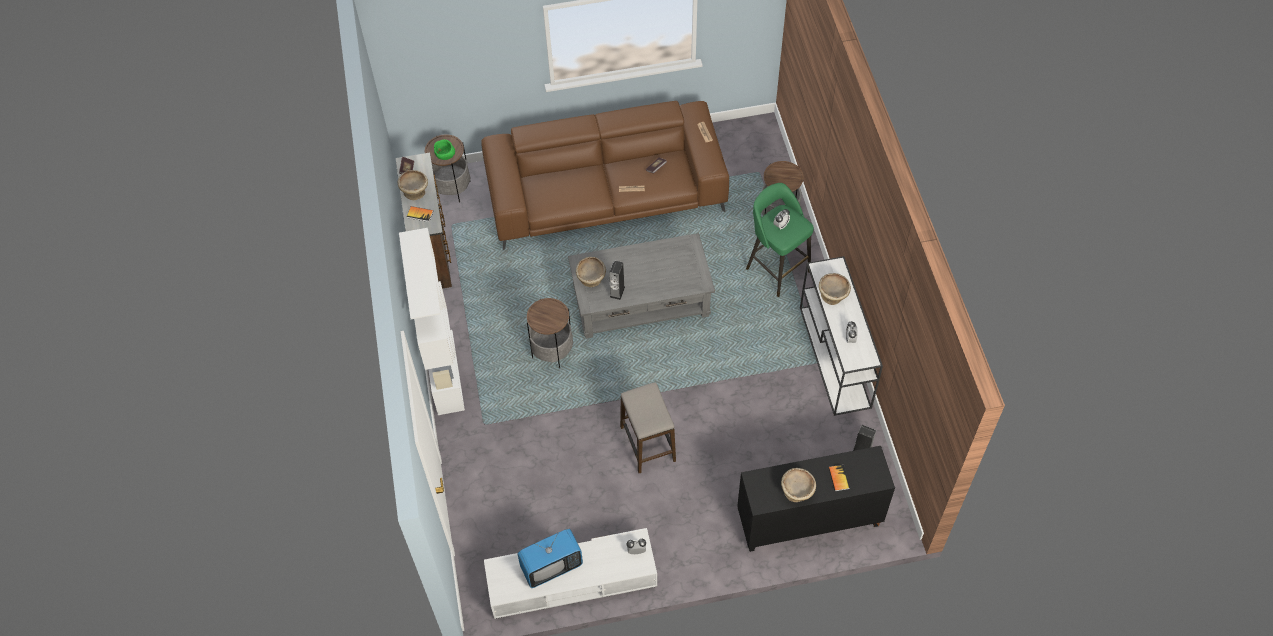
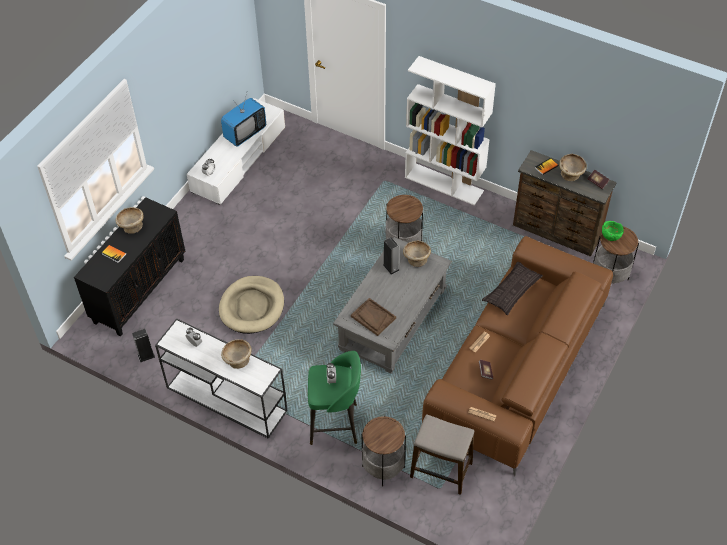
camera: 130 degrees right, 5 degrees down
(551, 566) = (245, 133): television -> television turned 150 degrees counterclockwise
(558, 200) = (512, 291): none -> pillow
(648, 443) = (281, 248): stool -> stool (441, 470)
(681, 267) = (373, 317): none -> brown tray
(732, 413) = (252, 307): none -> beige dog bed

